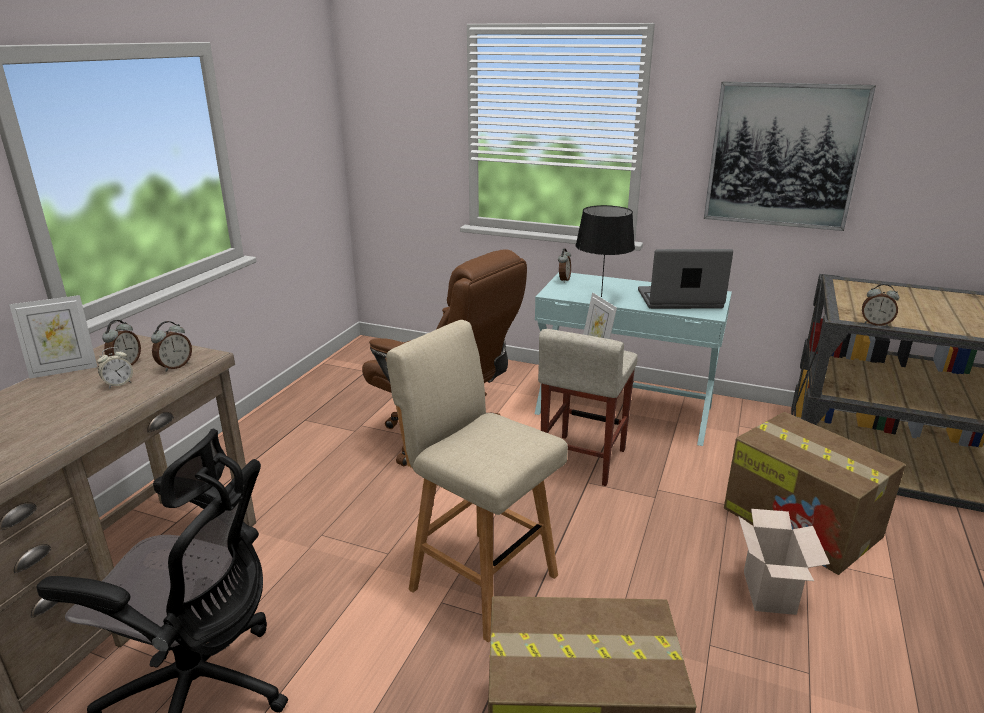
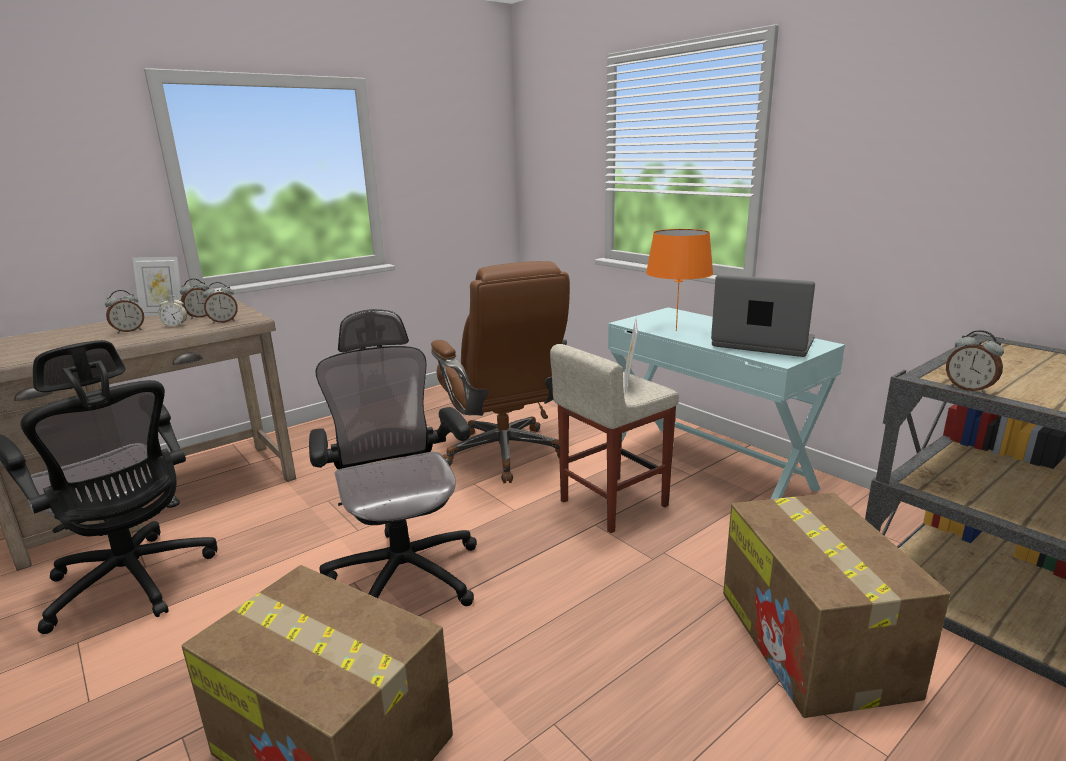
camera: 30 degrees right, 5 degrees down
(480, 580) = (404, 575): beige stool -> office chair
(563, 280) = (659, 314): alarm clock -> alarm clock (129, 331)
(601, 296) = (676, 330): black table lamp -> orange table lamp
(771, 594) = (686, 703): cardboard box -> none
(783, 156) = (926, 173): picture -> none

